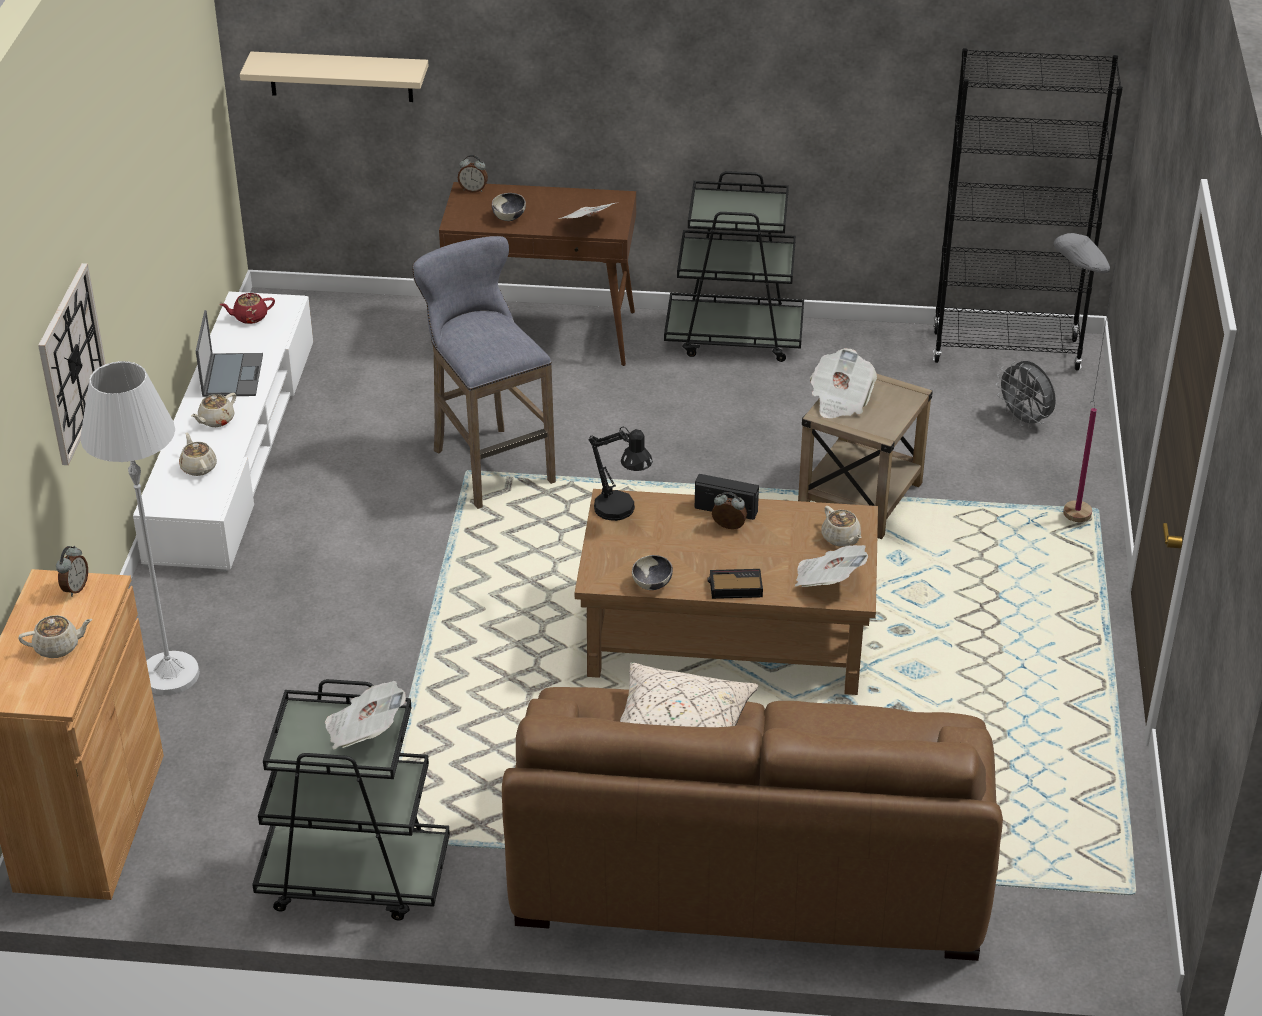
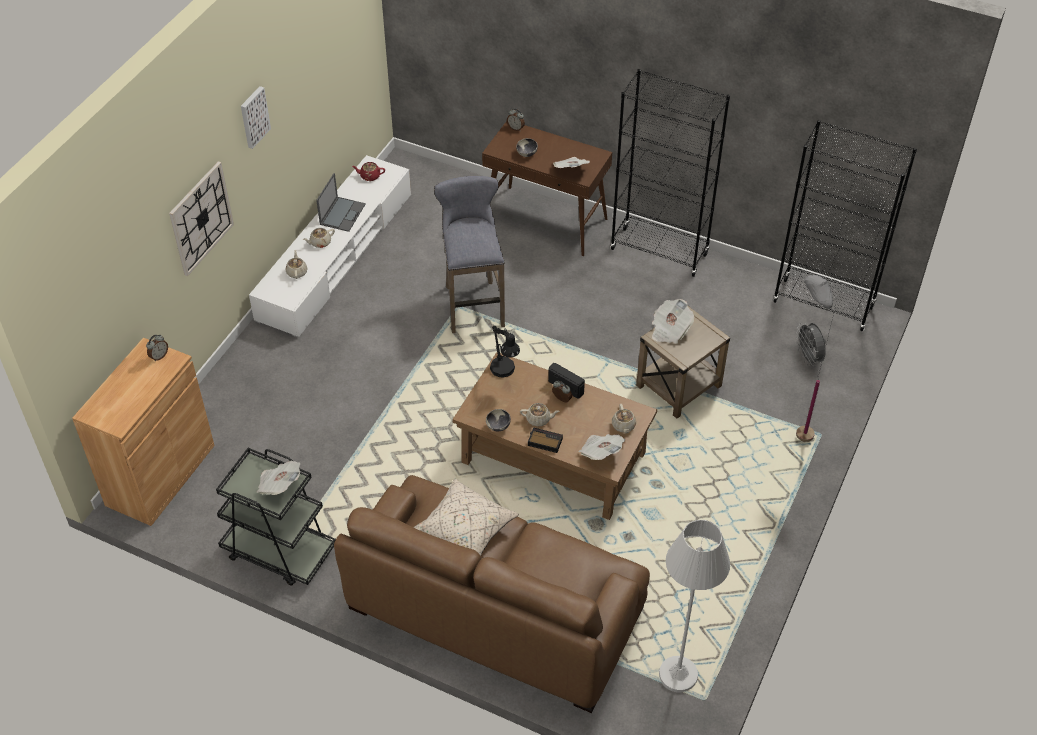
camera: 20 degrees right, 10 degrees up
(58, 647) = (134, 392): beige teapot -> beige teapot (539, 419)
(111, 193) = (253, 116): none -> picture
(170, 675) = (239, 395): white floor lamp -> white floor lamp (678, 675)
(340, 76) = (448, 44): beige shelf -> none
(734, 337) = (659, 252): black cart -> black bookcase

